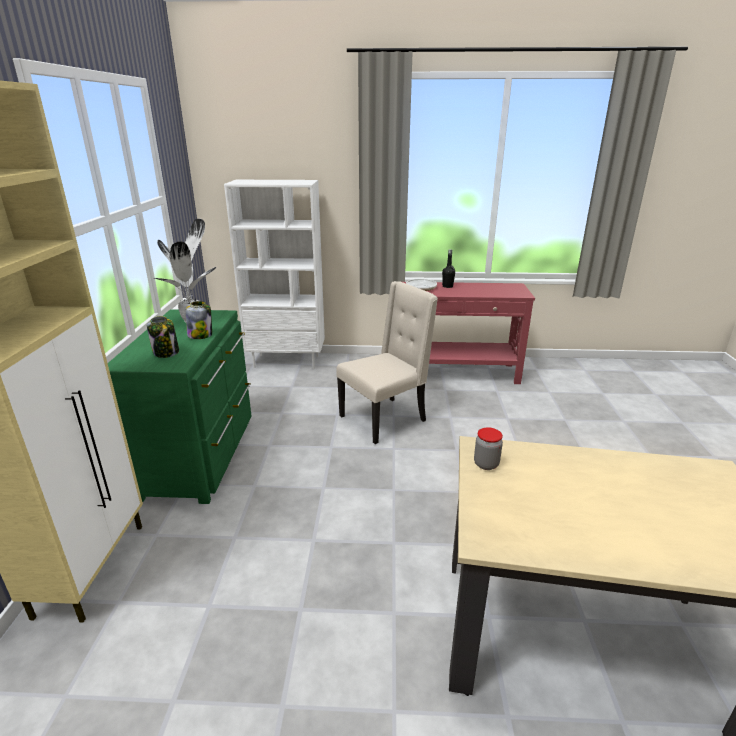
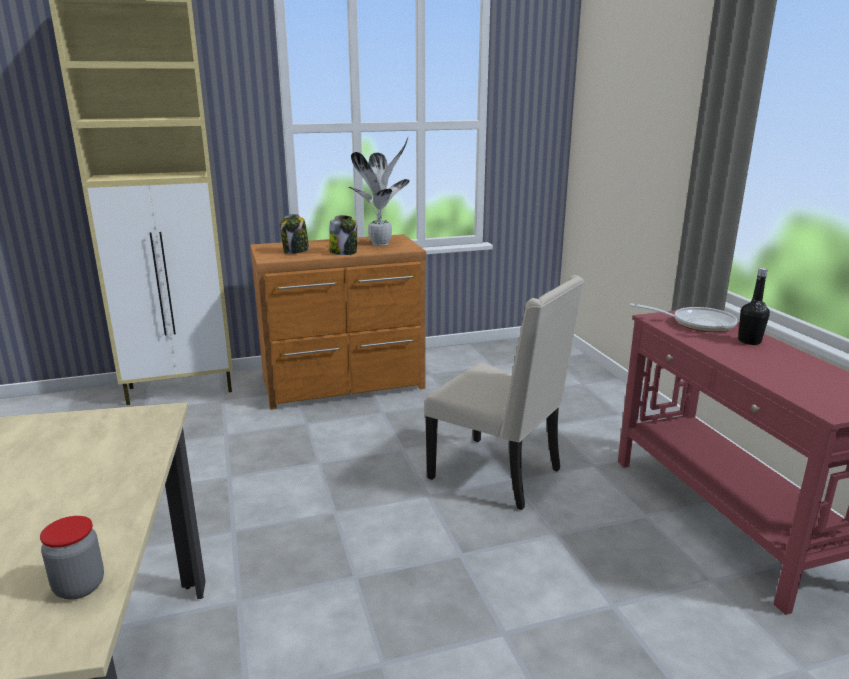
camera: 70 degrees right, 5 degrees down
(202, 455) = (345, 385): green dresser -> brown dresser
(287, 361) = (580, 374): white bookcase -> none
(486, 464) = (118, 421): jar -> jar (79, 586)

